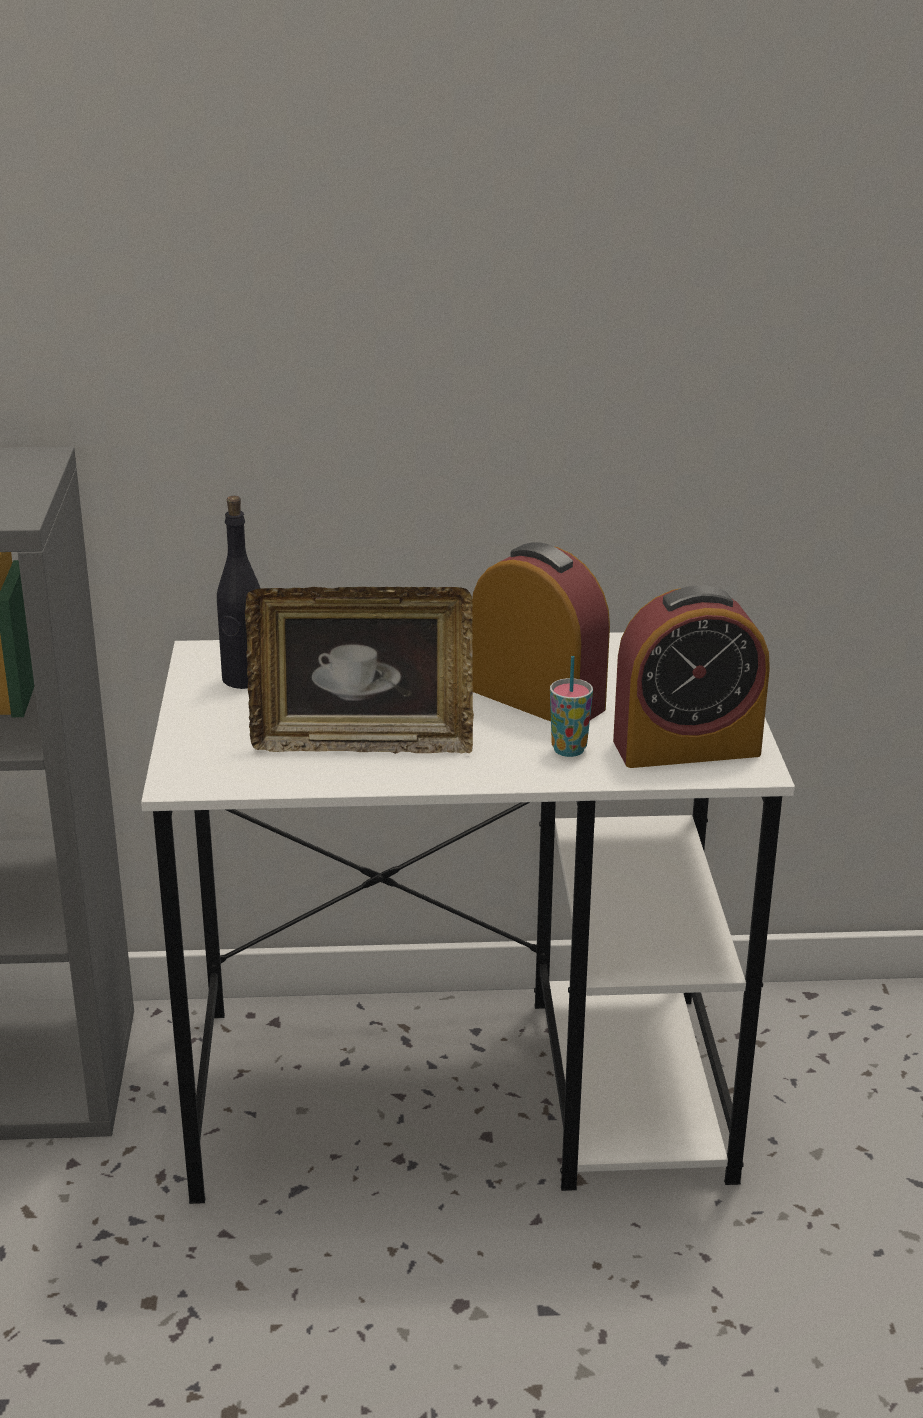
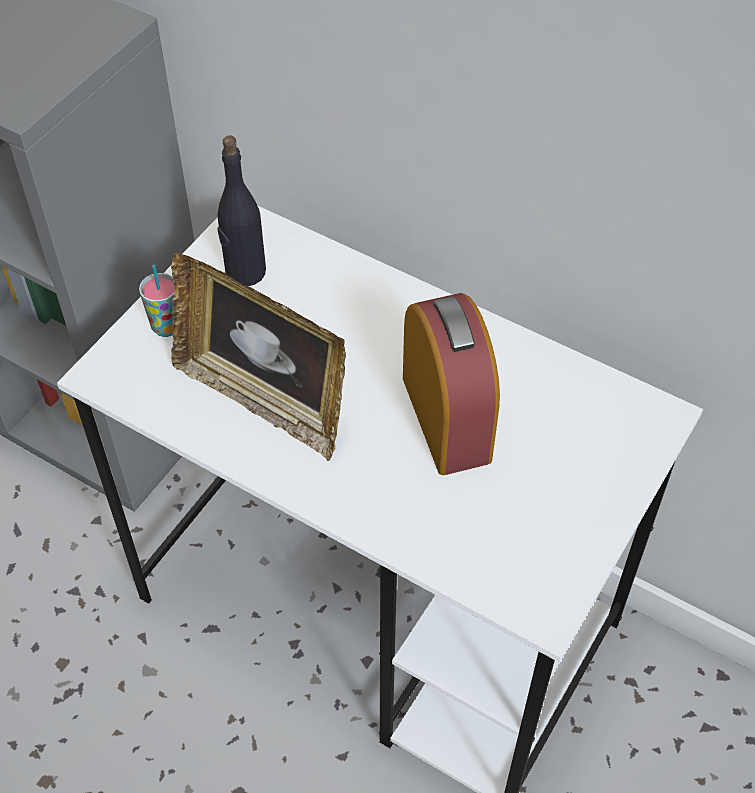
camera: 35 degrees right, 25 degrees up
(569, 750) = (412, 499): cup -> cup (166, 327)
(686, 747) = (513, 552): alarm clock -> none

